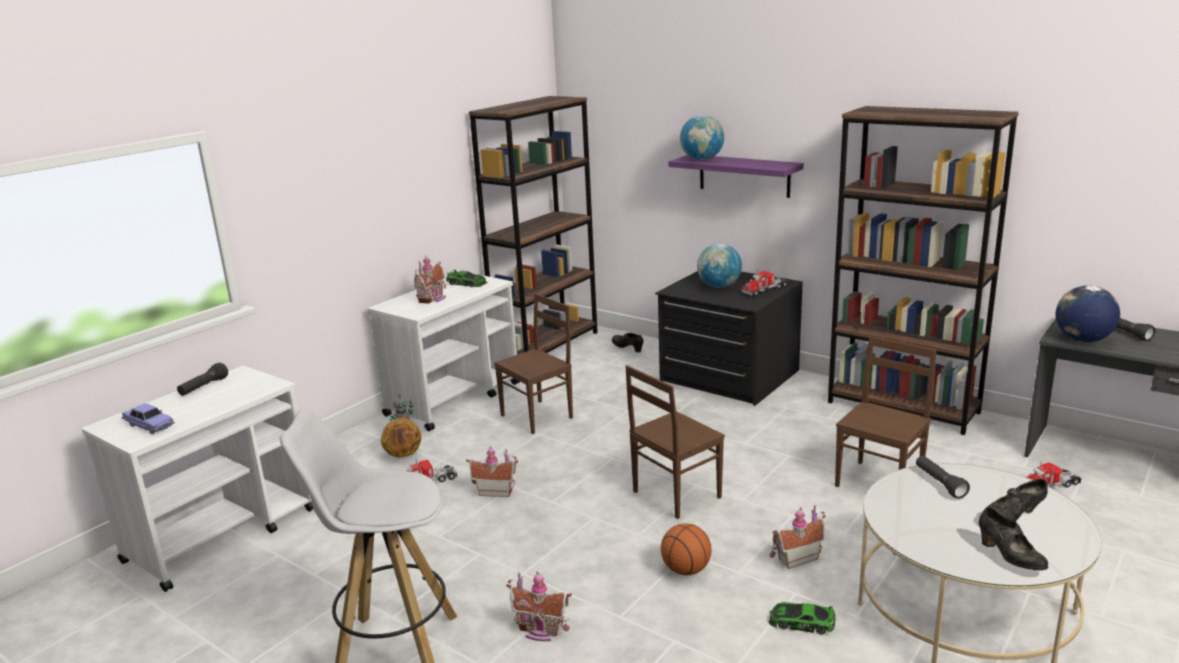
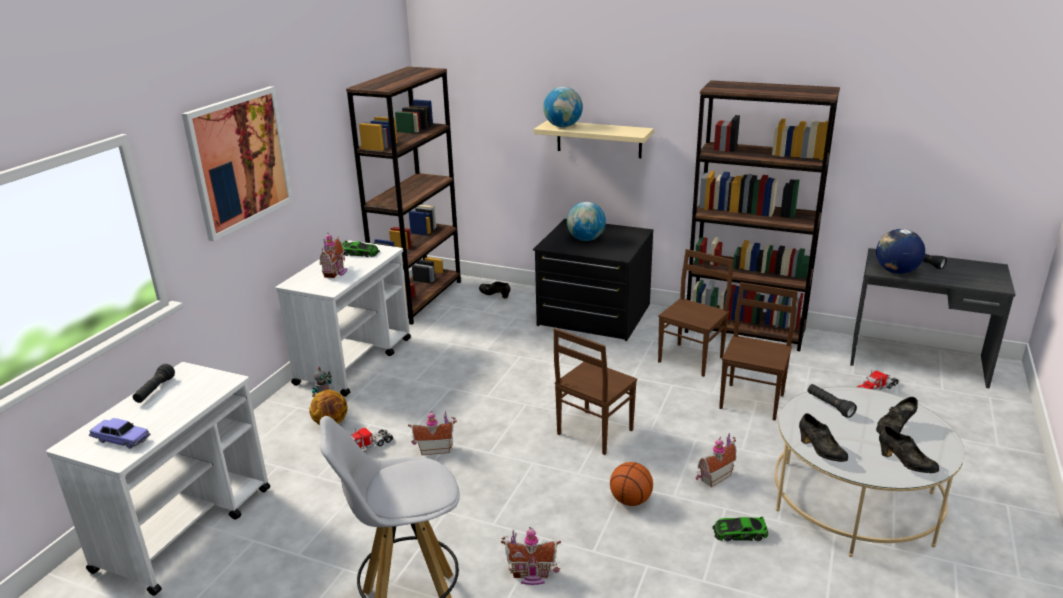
camera: 15 degrees left, 5 degrees up
(335, 173) = (240, 161): none -> picture
(538, 416) = (442, 371): brown chair -> brown chair (692, 359)
(744, 175) = (599, 139): purple shelf -> beige shelf
(765, 290) = (626, 240): toy truck -> none
(903, 531) = (820, 451): none -> black shoe

